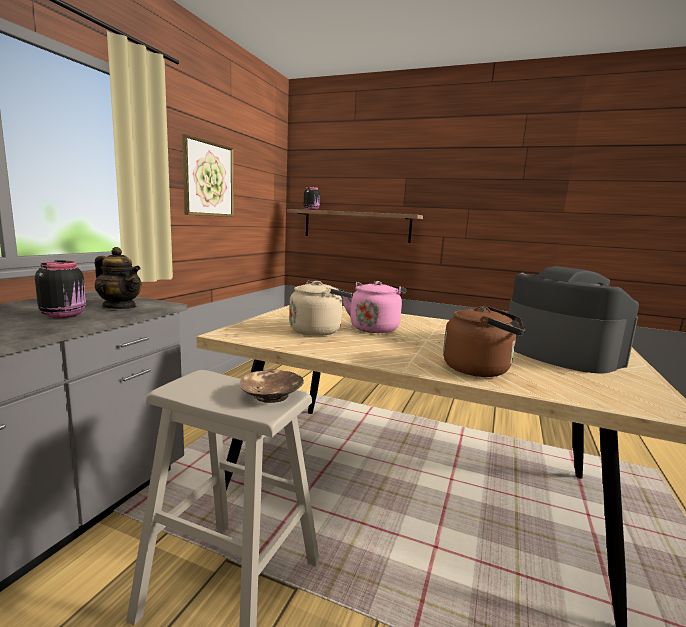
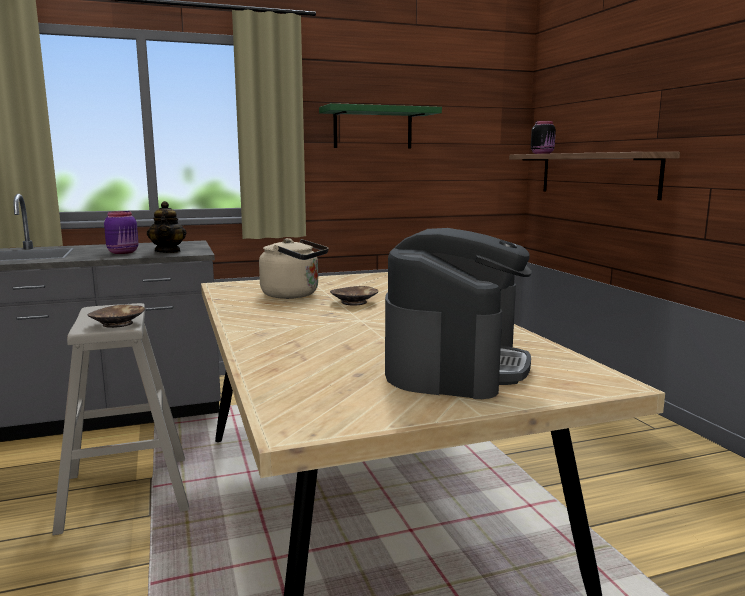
camera: 50 degrees right, 0 degrees up
(65, 315) = (124, 252): black jar -> purple jar
(208, 179) = (373, 128): picture -> green shelf
(374, 328) = (354, 302): pink kettle -> brown bowl
(480, 369) = (289, 348): brown kettle -> none

